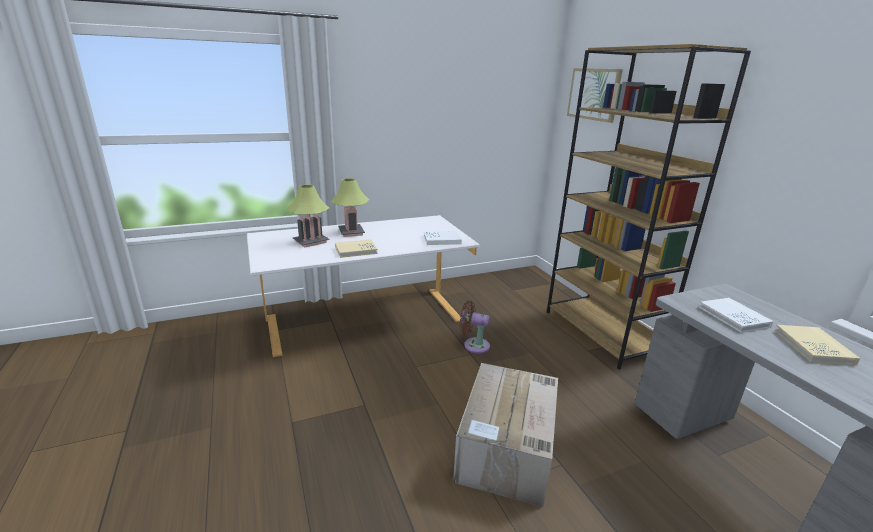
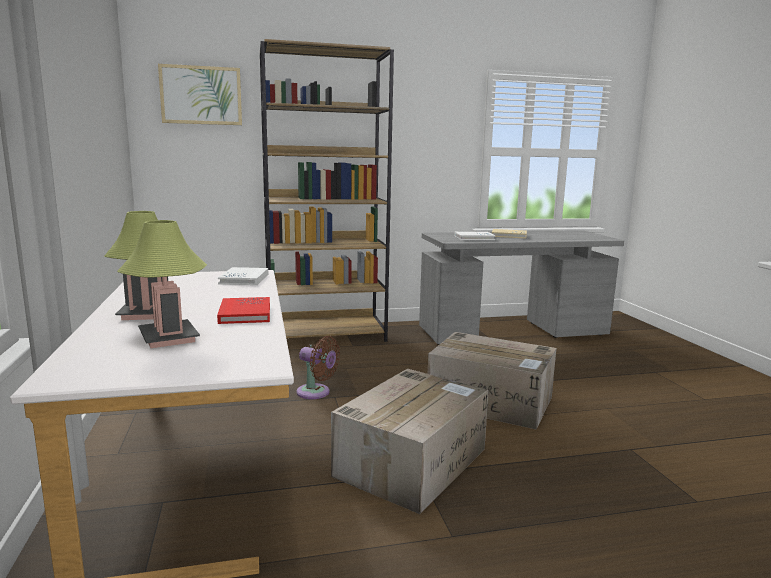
camera: 80 degrees left, 10 degrees down
(356, 250) = (245, 313): beige book -> red book
(380, 400) = (412, 461): none -> cardboard box
(473, 345) = (316, 393): brown fan -> brown fan turned 90 degrees counterclockwise

